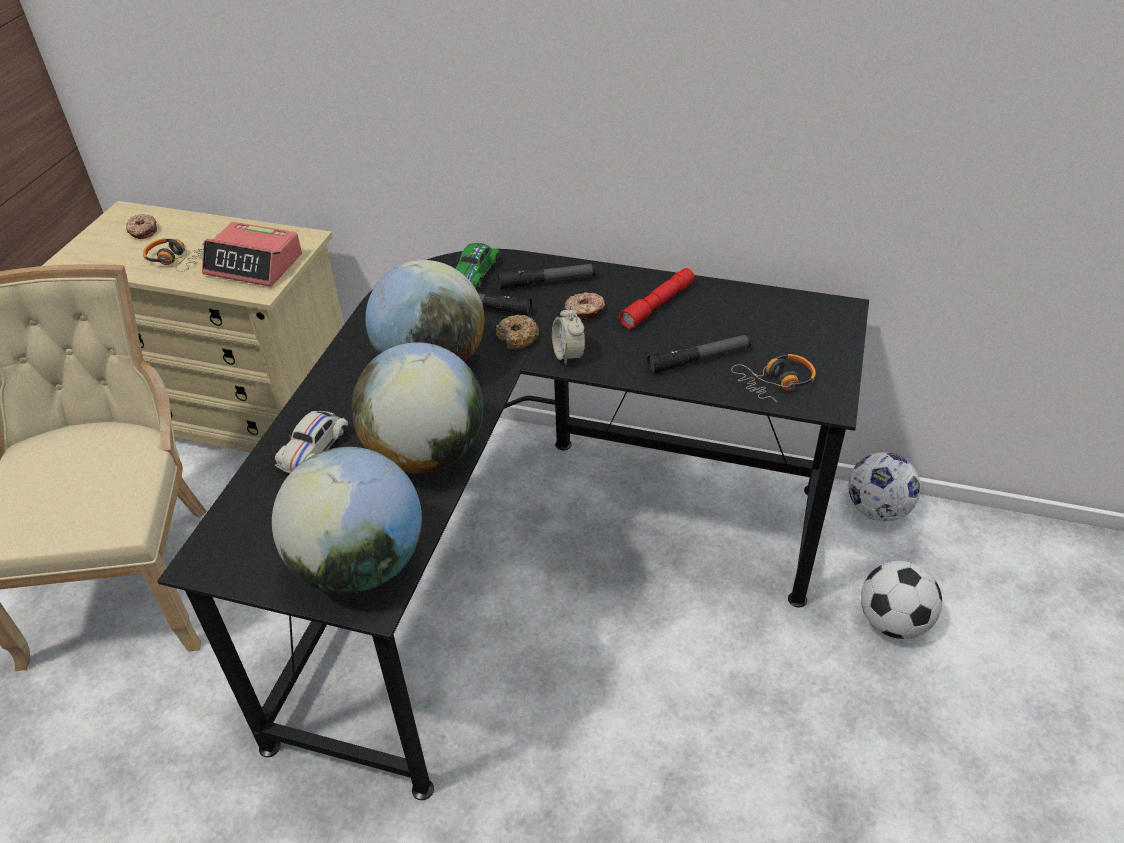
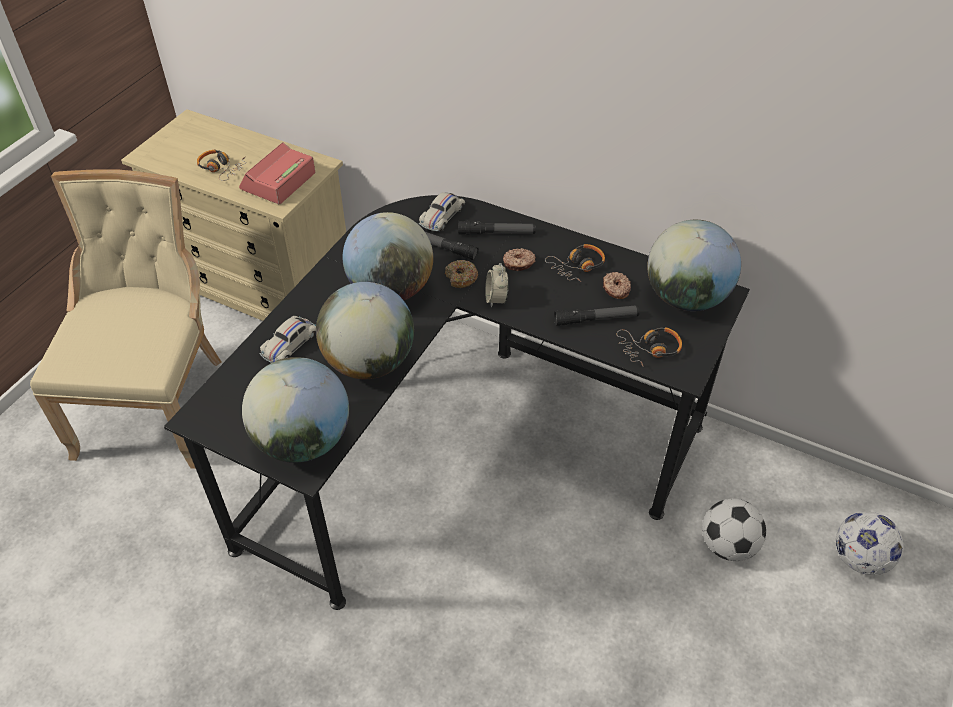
camera: 10 degrees right, 5 degrees up
(142, 231) = (200, 139): donut -> donut (615, 289)
(254, 264) = (278, 181): alarm clock -> alarm clock turned 90 degrees clockwise
(474, 273) = (442, 216): green toy car -> white toy car
(657, 305) = (577, 267): red flashlight -> headphones
(798, 320) = (685, 298): none -> globe
(876, 509) = (743, 451): football -> football (858, 558)

